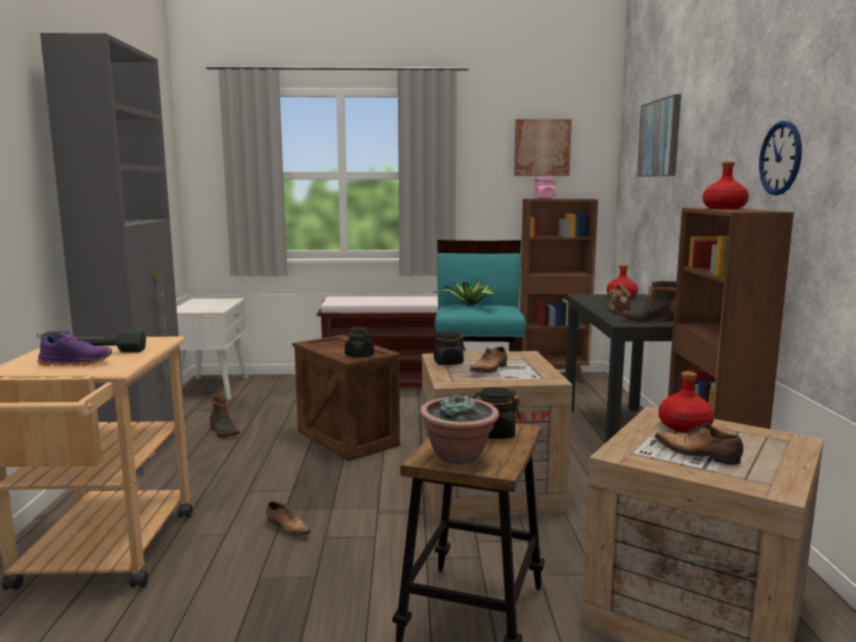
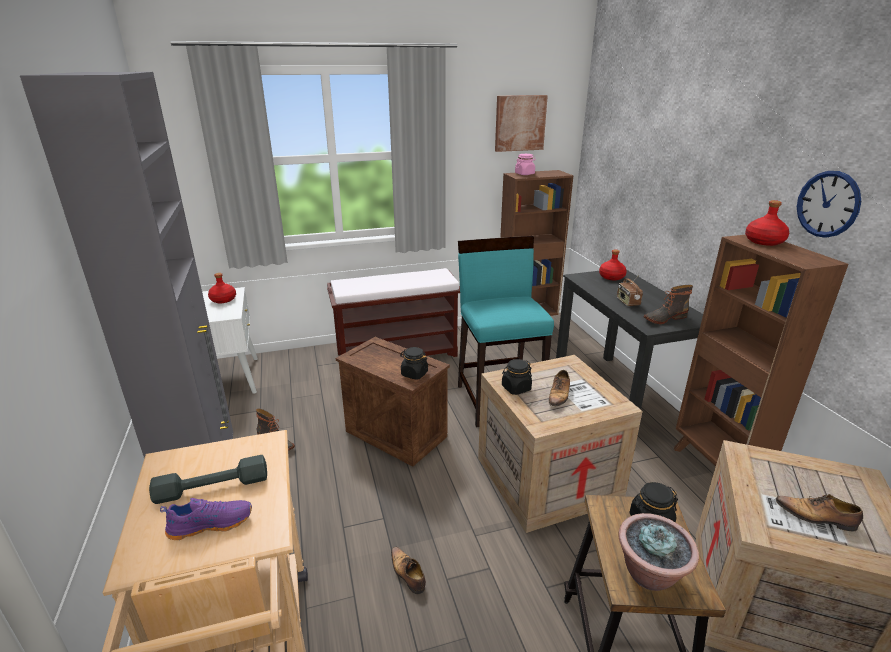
camera: 15 degrees left, 15 degrees up
(288, 528) = (407, 574): shoe -> shoe turned 150 degrees counterclockwise
(471, 305) = (496, 302): potted plant -> none
(660, 138) = (648, 131): picture -> none
(684, 426) = (774, 470): red bottle -> red bottle (223, 300)

